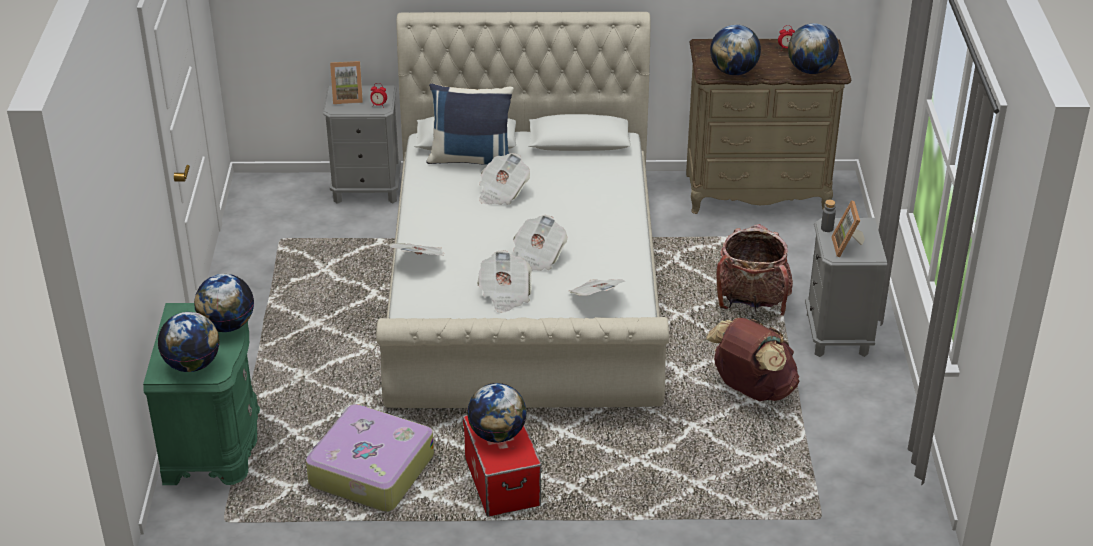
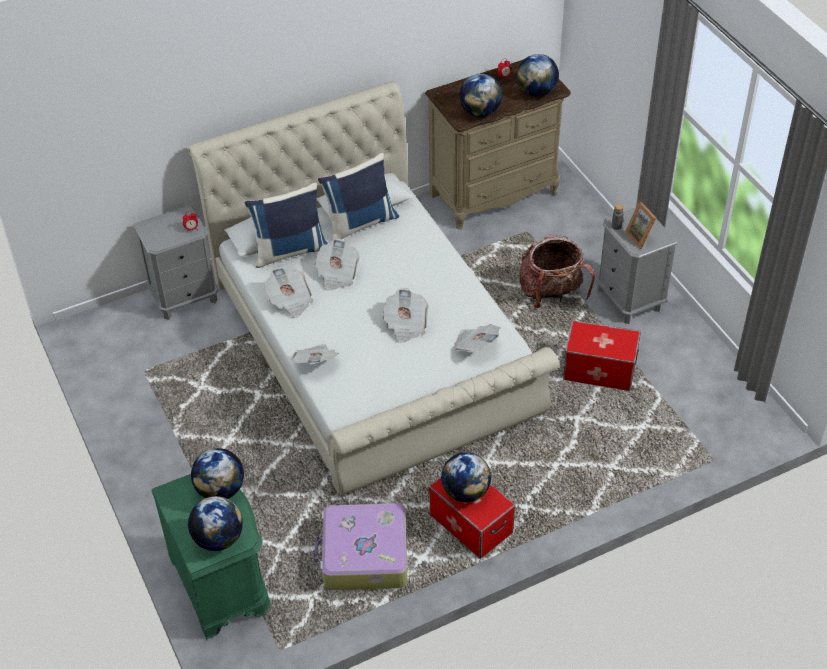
camera: 25 degrees left, 10 degrees up
(347, 97) = (159, 230): picture frame -> none
(505, 294) = (404, 369): newspaper -> newspaper (290, 301)
(561, 156) = (360, 223): none -> blue pillow
(751, 390) = (599, 370): brown backpack -> storage box

